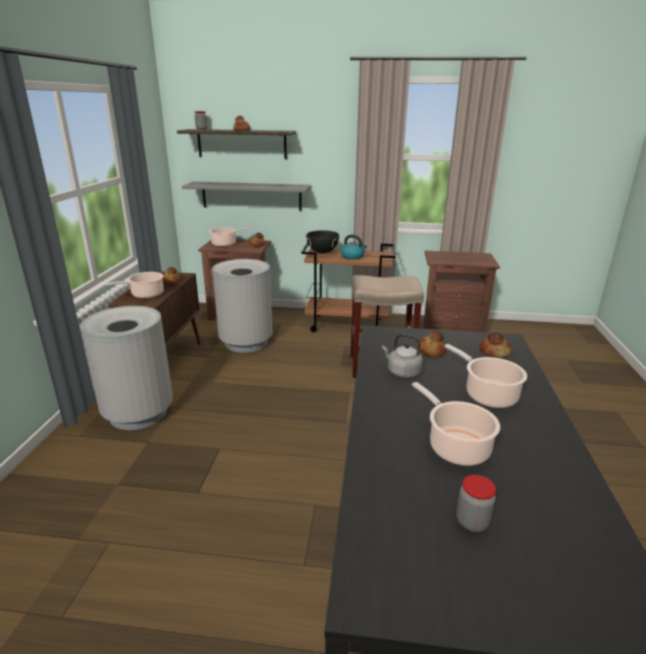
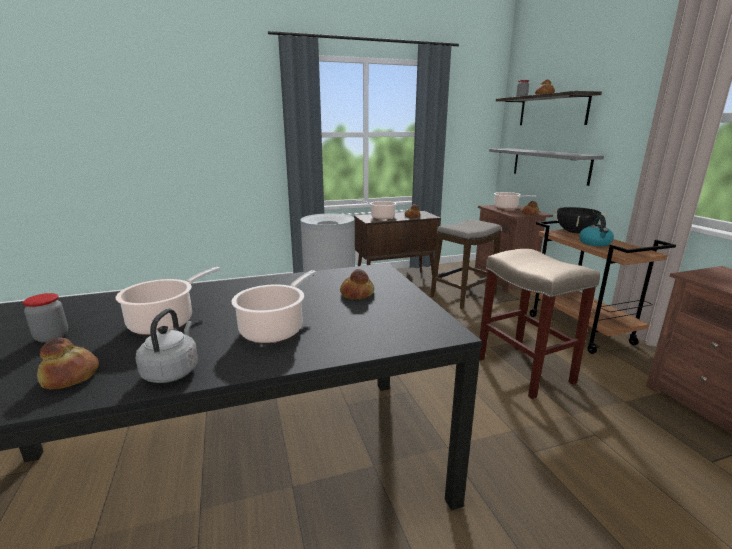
camera: 65 degrees right, 5 degrees down
(246, 342) = (463, 295): grey trash can -> stool
(402, 372) = (298, 288): grey kettle -> grey kettle (172, 371)
(494, 352) = (395, 325): bread -> bread (71, 376)

